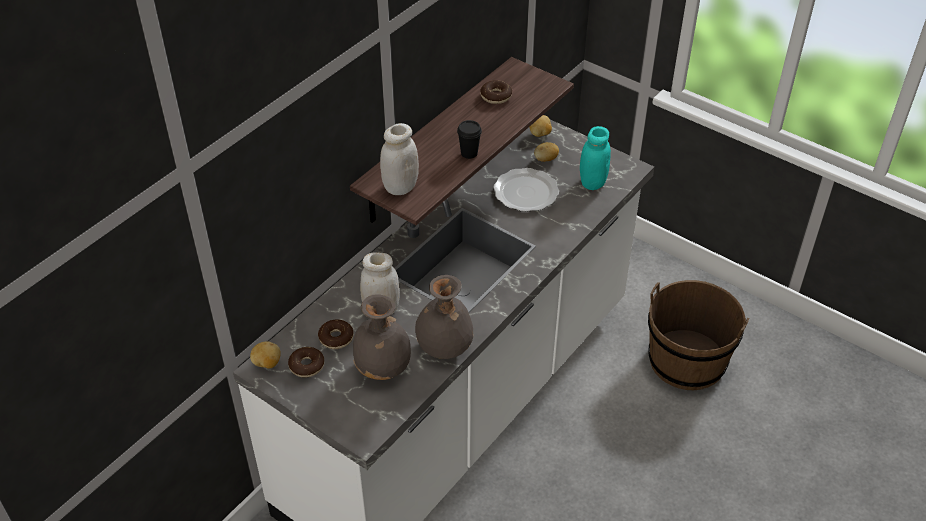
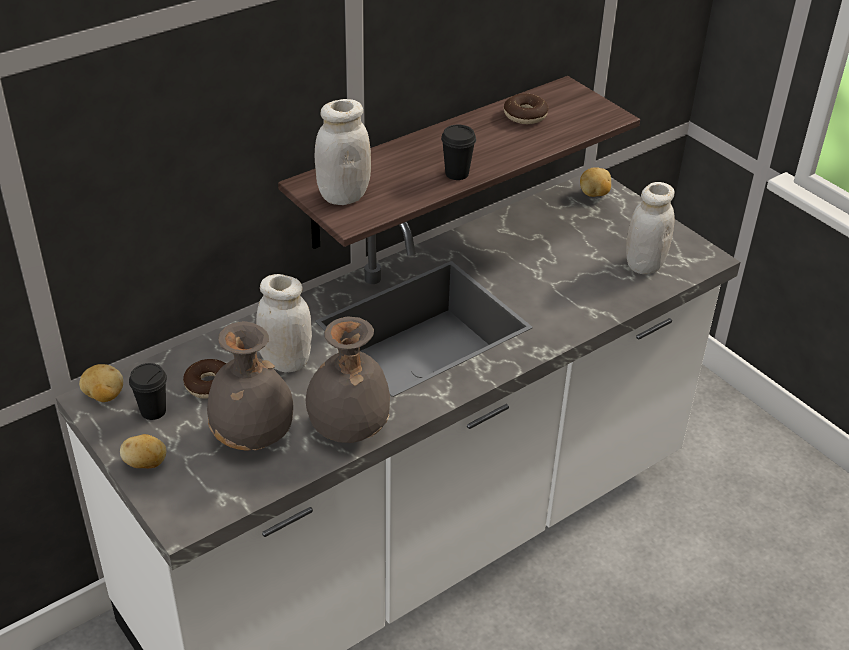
camera: 15 degrees right, 5 degrees down
(307, 366) = (153, 411): donut -> black cup
(527, 192) = (547, 259): plate -> none
(545, 159) = (590, 225): potato -> potato (146, 464)
(592, 182) = (644, 265): turquoise jar -> white jar
(686, 361) = (748, 557): brown bucket -> none

